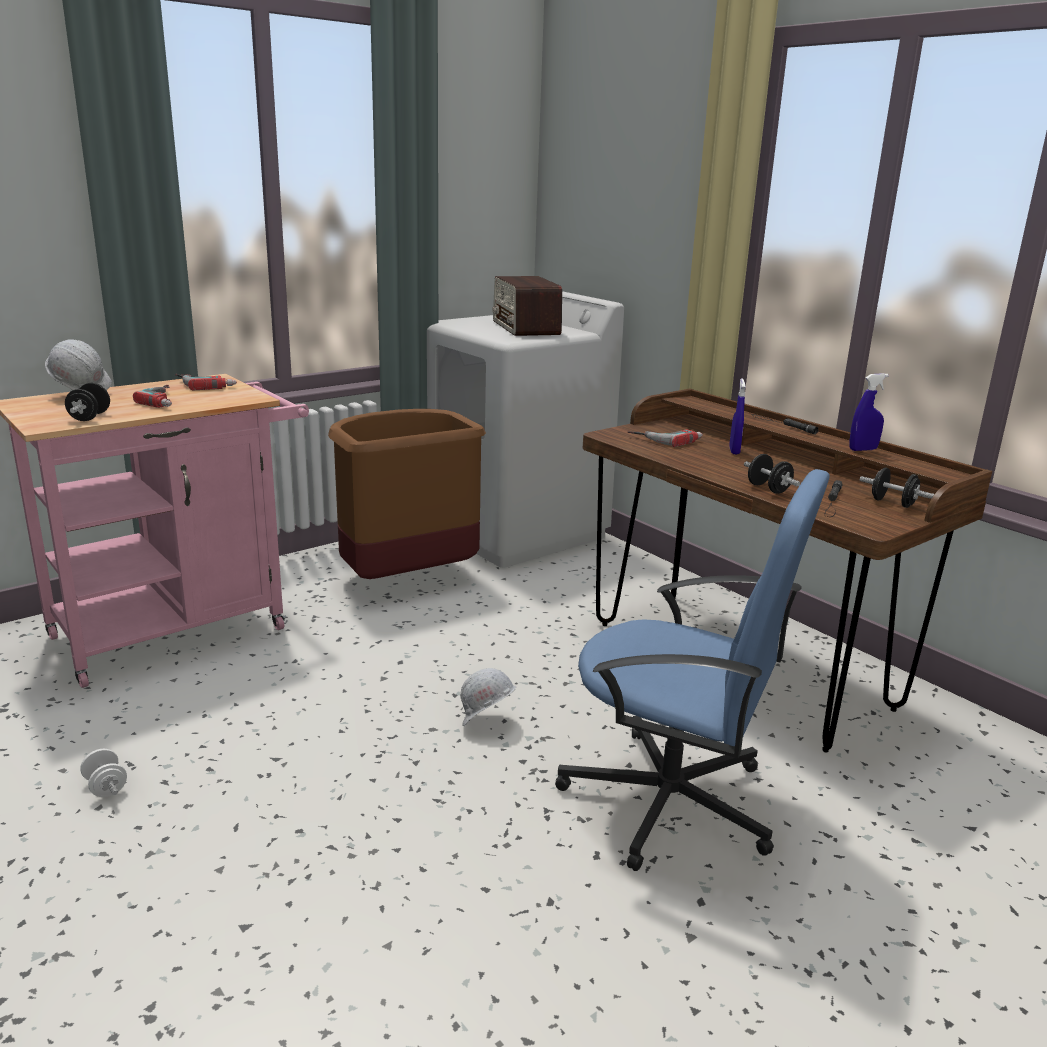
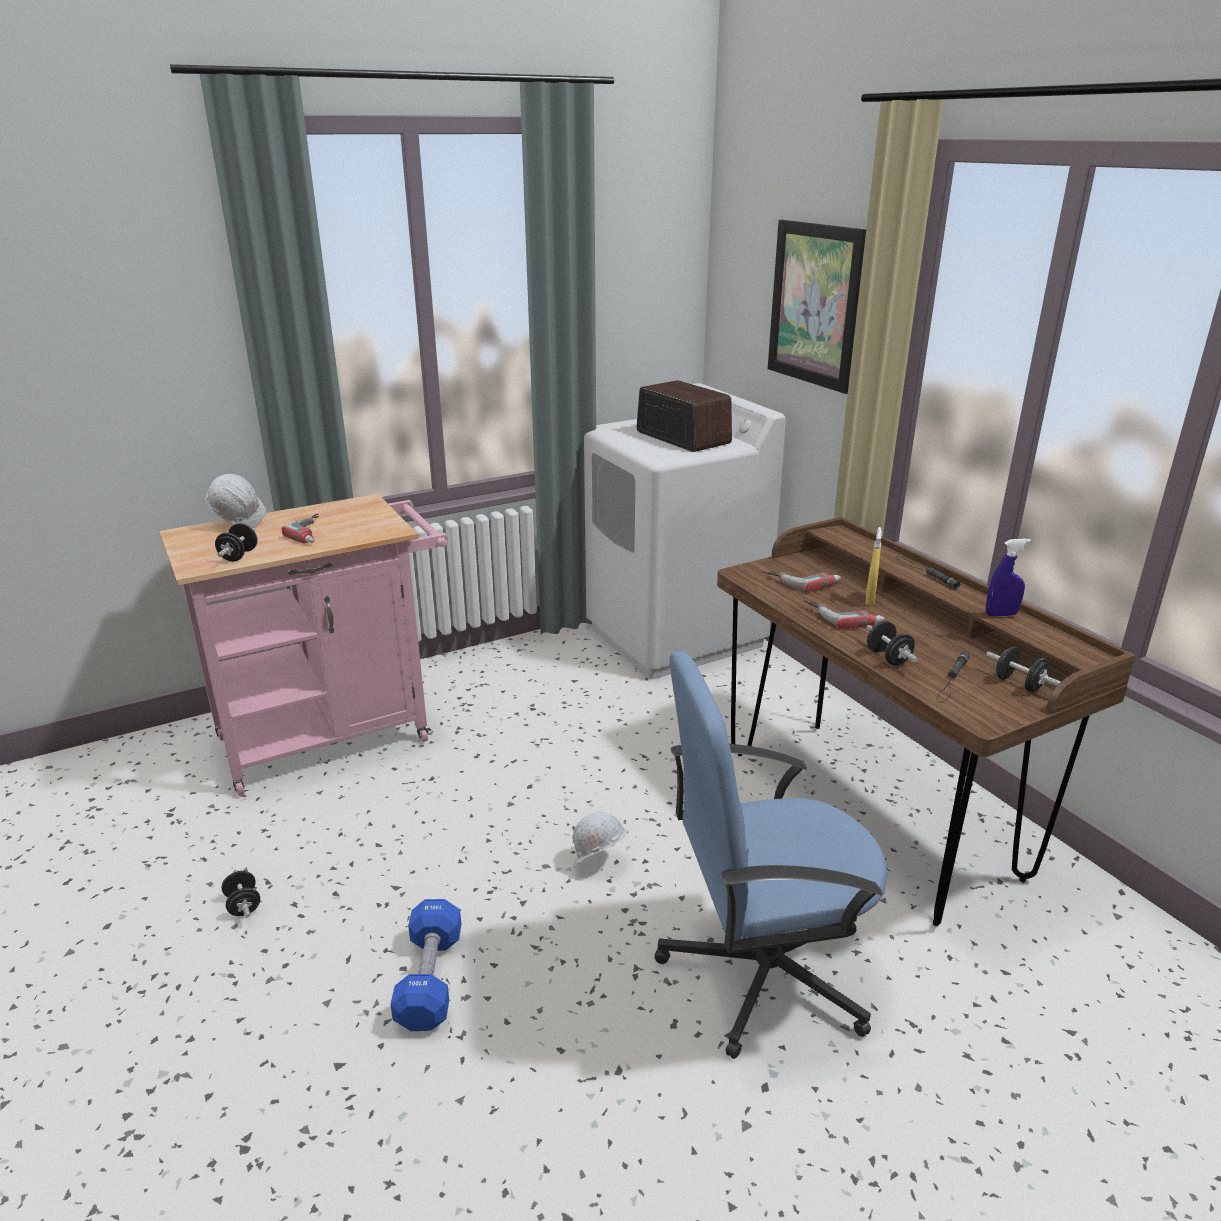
camera: 10 degrees right, 5 degrees up
(106, 787) = (243, 905): white dumbbell -> black dumbbell
(206, 384) = (355, 509): power drill -> power drill (843, 616)
(331, 838) = (430, 980): none -> blue dumbbell
(405, 578) = (553, 687): brown trash can -> none
(525, 328) = (682, 437): radio -> radio turned 150 degrees clockwise
(651, 196) = (814, 305): none -> picture
(672, 802) = (762, 970): blue office chair -> blue office chair turned 135 degrees clockwise
(734, 451) = (870, 600): blue spray bottle -> yellow spray bottle

